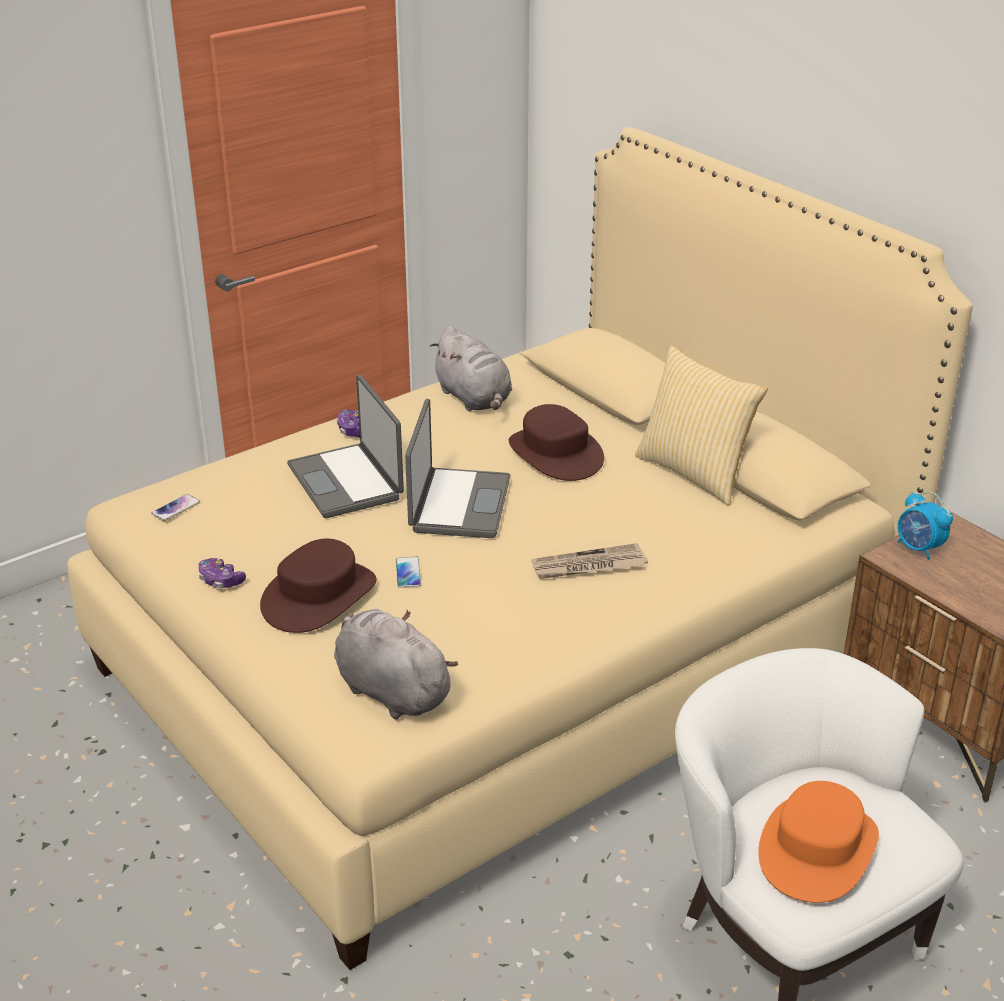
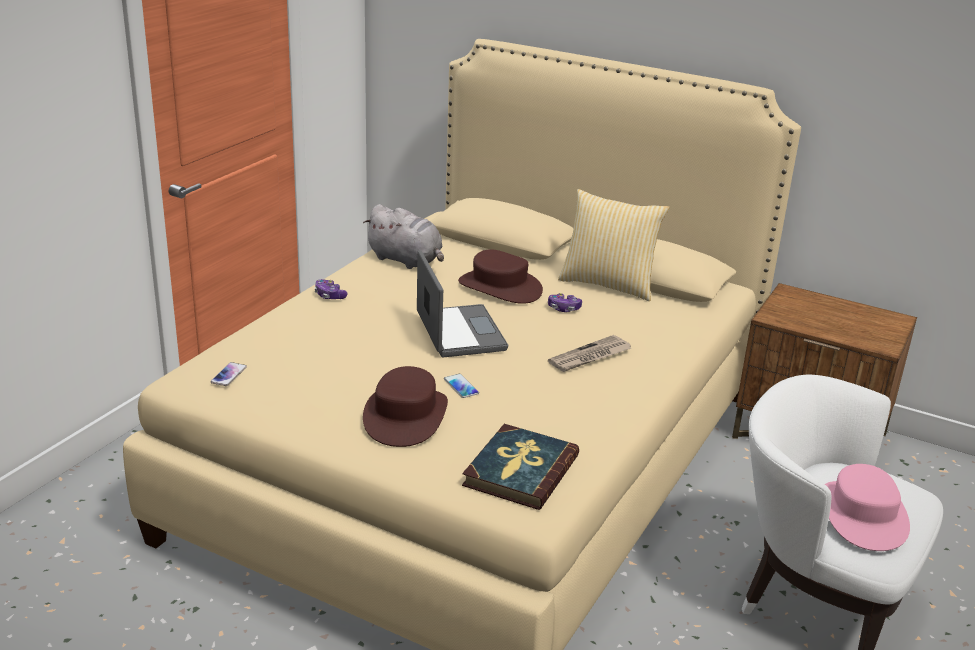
camera: 25 degrees left, 5 degrees down
(220, 581) = (313, 421): game controller -> game controller (564, 308)
(347, 482) = (359, 331): laptop -> none
(390, 690) = (520, 470): grey plush toy -> book
(817, 849) = (862, 515): orange hat -> pink hat
(919, 548) = (784, 309): alarm clock -> none

